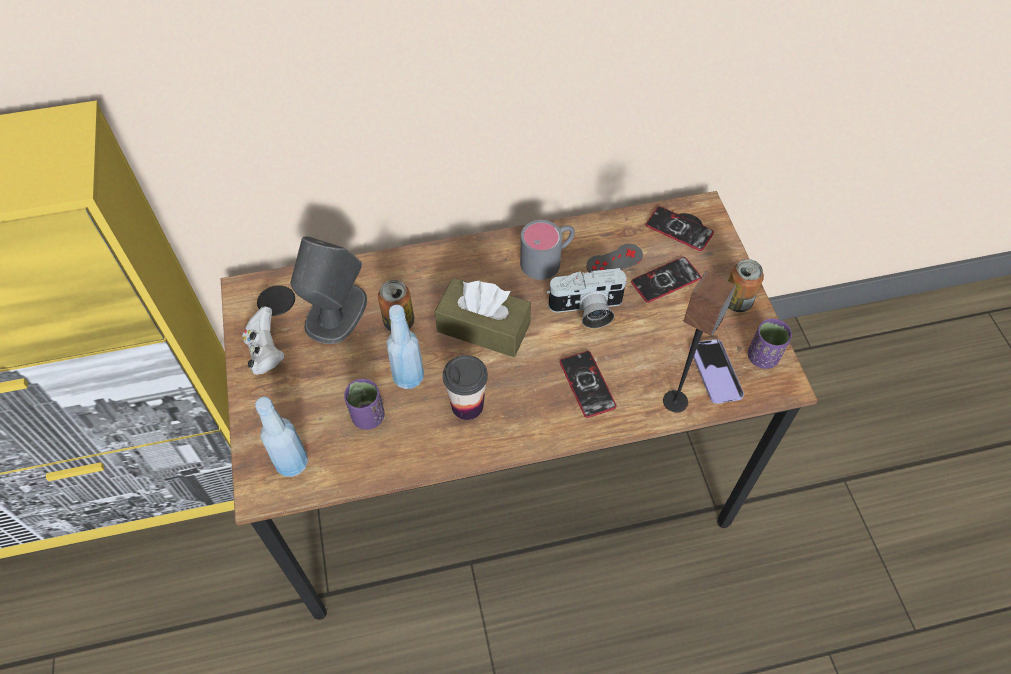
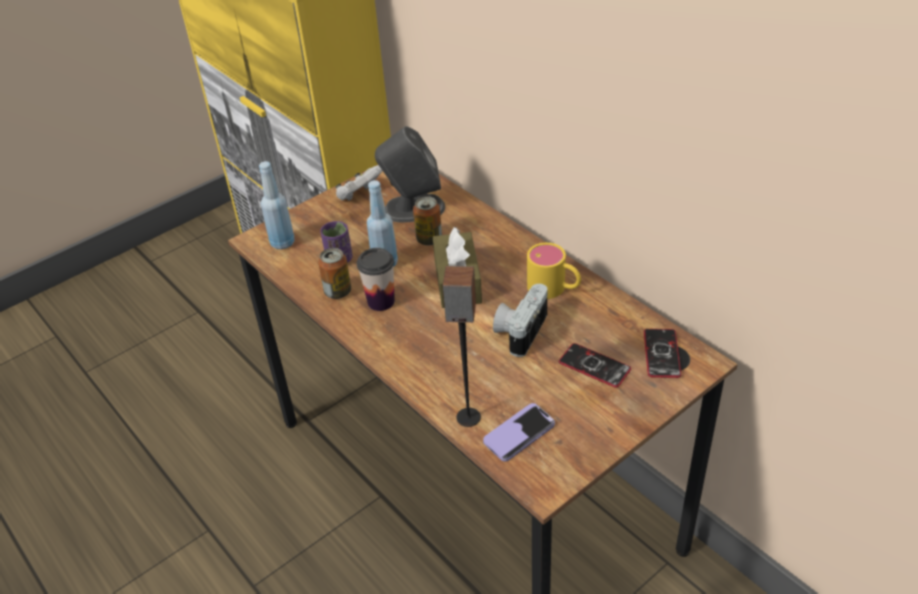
camera: 65 degrees right, 15 degrees down
(548, 259) = (554, 289): grey mug -> yellow mug
(587, 311) = (520, 330): camera -> camera turned 60 degrees clockwise
(587, 384) = (446, 358): phone -> none
(614, 261) = (587, 327): grey game controller -> none
(737, 301) = (612, 422): can -> can (338, 292)
(762, 357) = (561, 462): purple cup -> none

